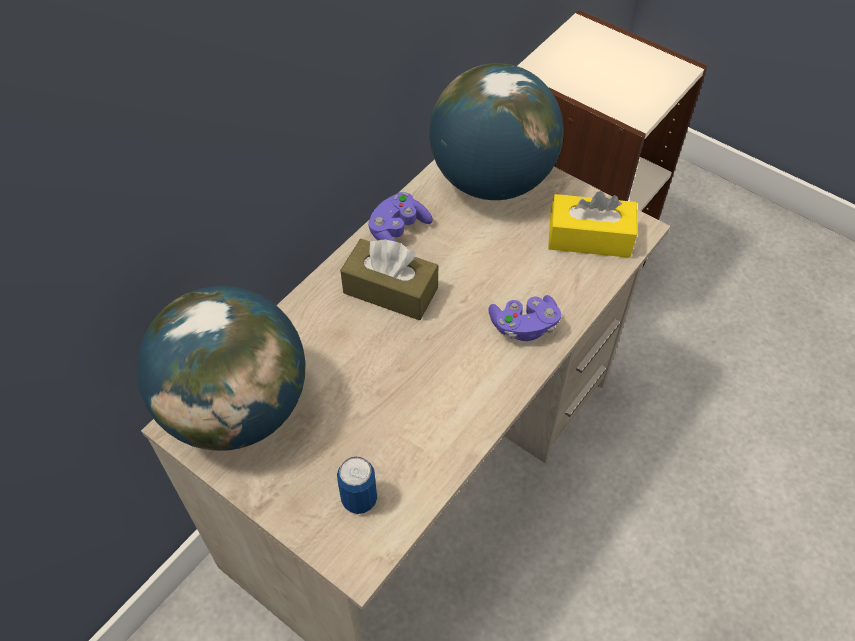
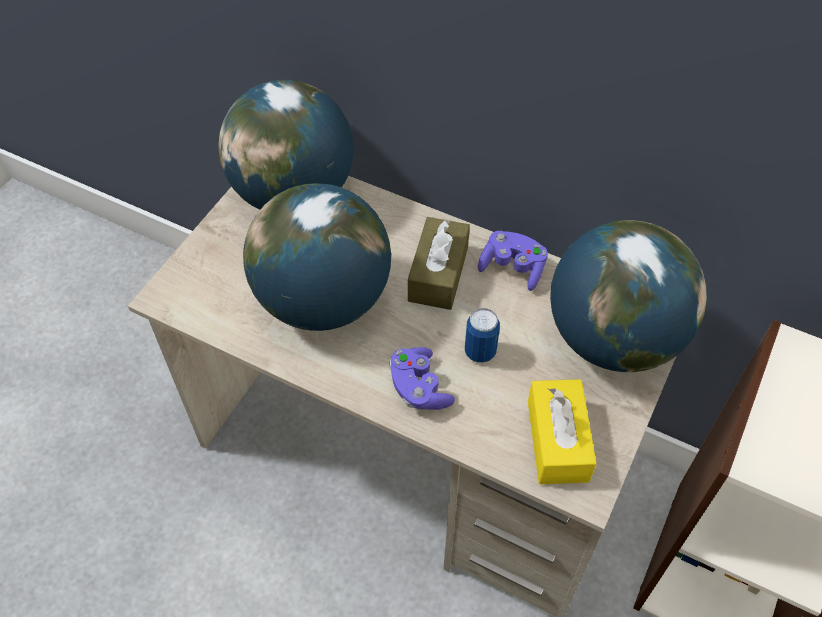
camera: 80 degrees right, 0 degrees up
(359, 499) = (218, 288): can -> can (480, 351)
(402, 393) = (324, 300): none -> globe

